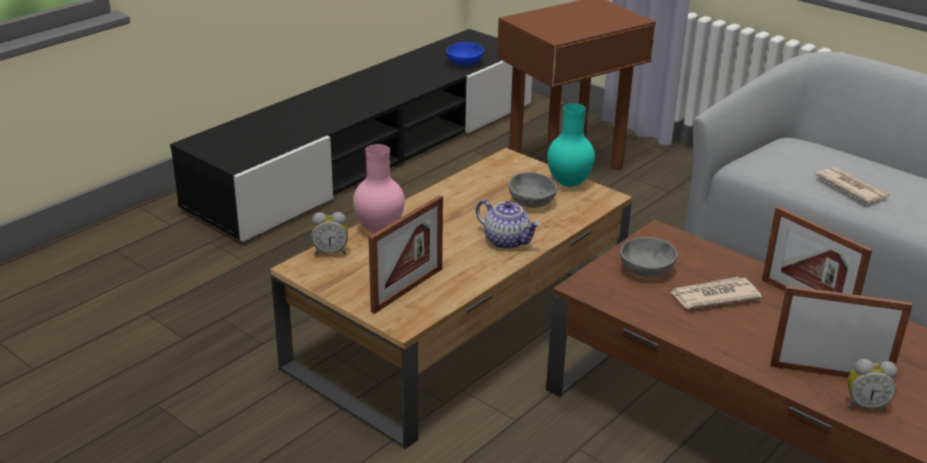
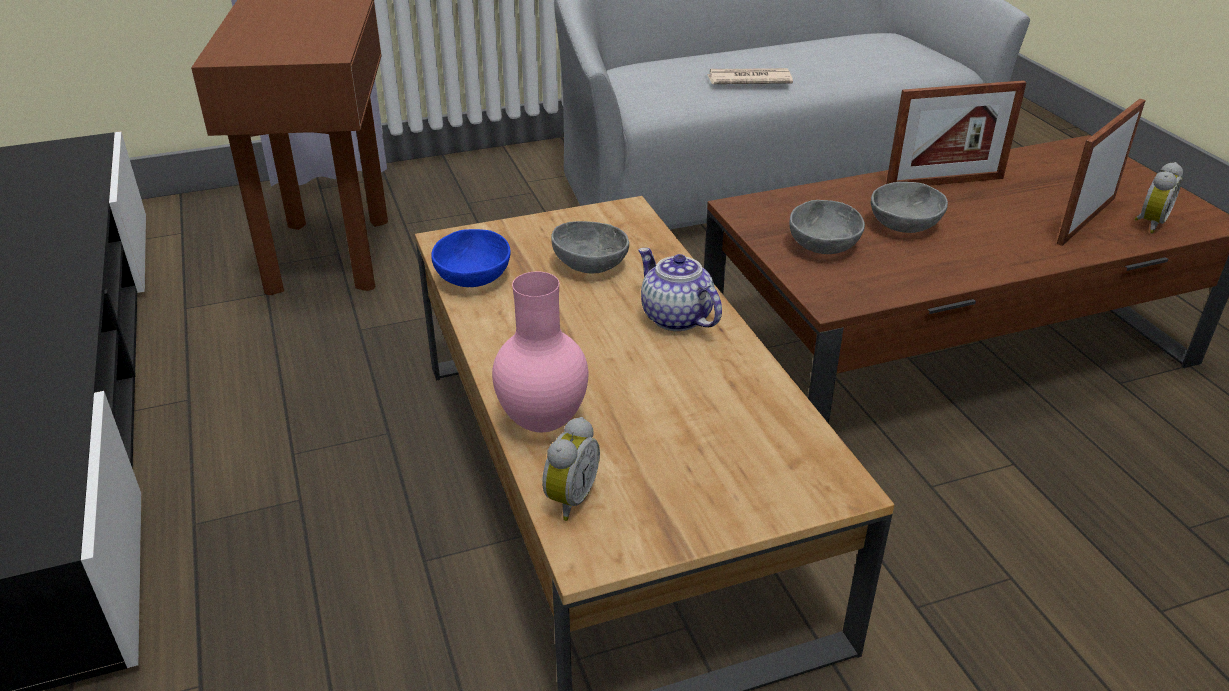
camera: 60 degrees left, 5 degrees up
(407, 290) = (746, 451): picture frame -> none
(464, 64) = (72, 191): blue bowl -> blue bowl (475, 278)
(507, 241) = (675, 317): teapot -> teapot turned 105 degrees counterclockwise
(569, 183) = (566, 222): turquoise vase -> none
(713, 296) = (905, 226): newspaper -> grey bowl

